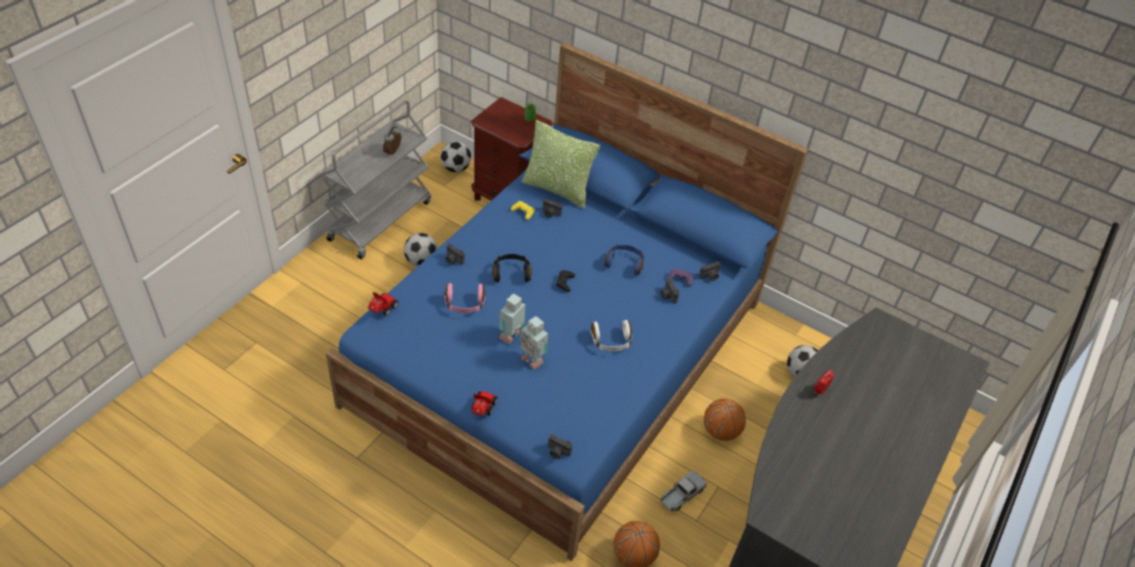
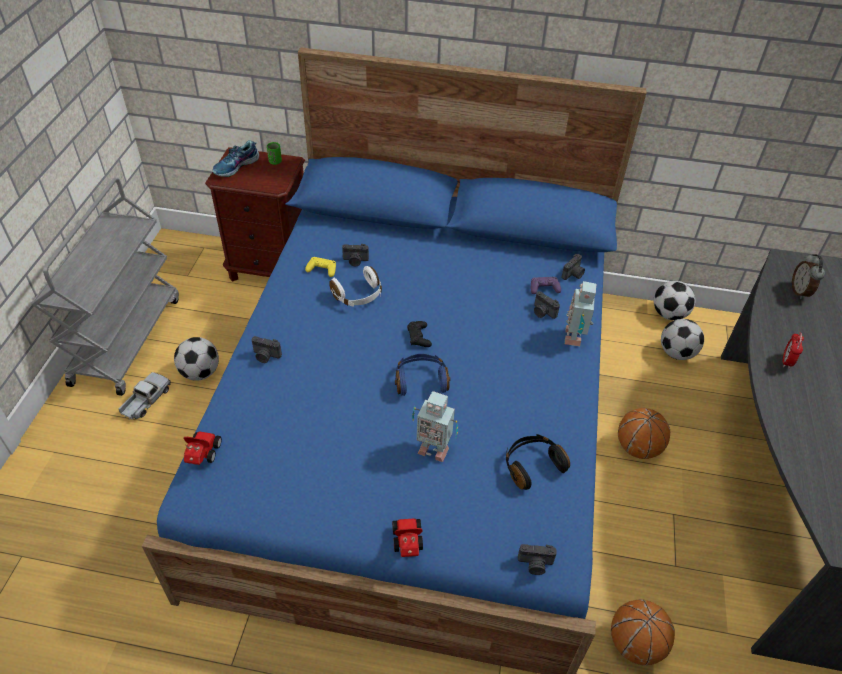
camera: 20 degrees left, 0 degrees up
(393, 152) = (121, 248): alarm clock -> alarm clock (800, 291)
(456, 168) = (192, 253): football -> football (669, 314)
(465, 304) = (311, 408): pink headphones -> none
(499, 114) = (236, 166): none -> shoe
(511, 273) = (348, 347): black headphones -> black headphones (532, 465)
(512, 336) = (391, 428): toy robot -> toy robot (575, 337)
(557, 189) = (348, 231): pillow -> none
(611, 341) = (513, 390): white headphones -> white headphones (358, 295)
(624, 263) = (472, 291): blue headphones -> blue headphones (421, 380)
(681, 495) = (642, 541): toy truck -> toy truck (146, 401)

